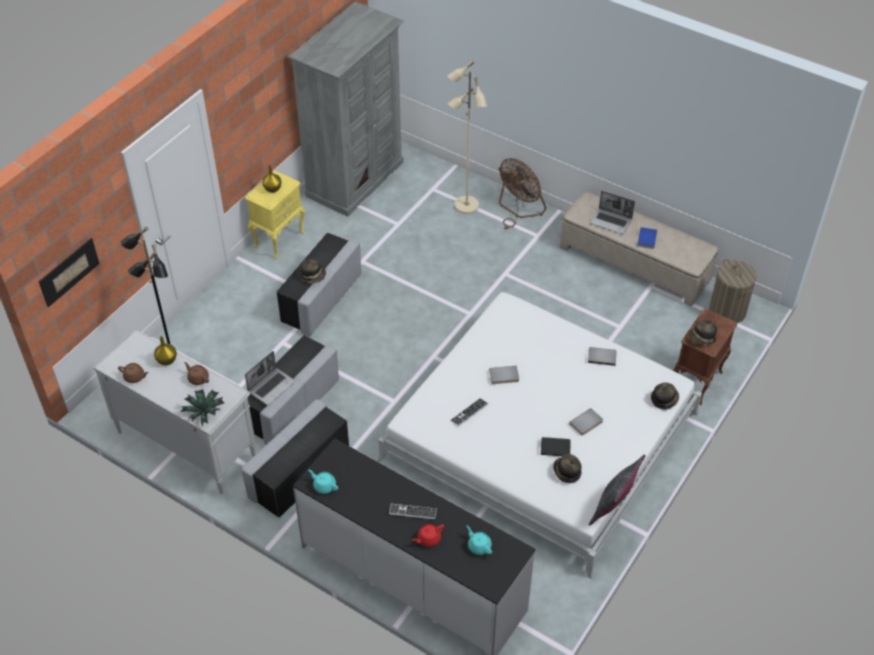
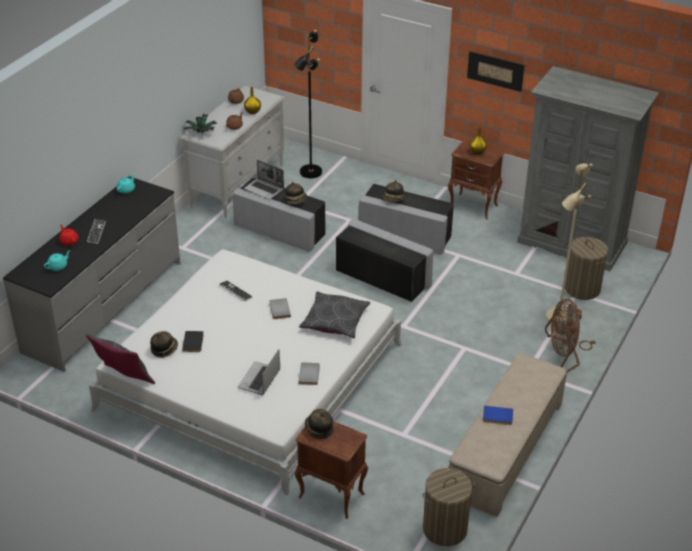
camera: 85 degrees right, 10 degrees down
(69, 272) = (295, 30): picture -> picture (495, 71)
(279, 240) = (473, 206): yellow nightstand -> brown nightstand
(299, 473) = (210, 241): grey ottoman -> grey ottoman (382, 277)
(427, 184) = (582, 289): none -> laundry basket
(516, 208) = (566, 353): brown fan -> brown fan turned 135 degrees clockwise
(522, 334) = (335, 321): none -> grey pillow
(586, 423) = (222, 363): grey book -> none
(611, 221) = (519, 388): laptop -> laptop (259, 380)
(664, 399) = (255, 419): hat -> hat (296, 200)

